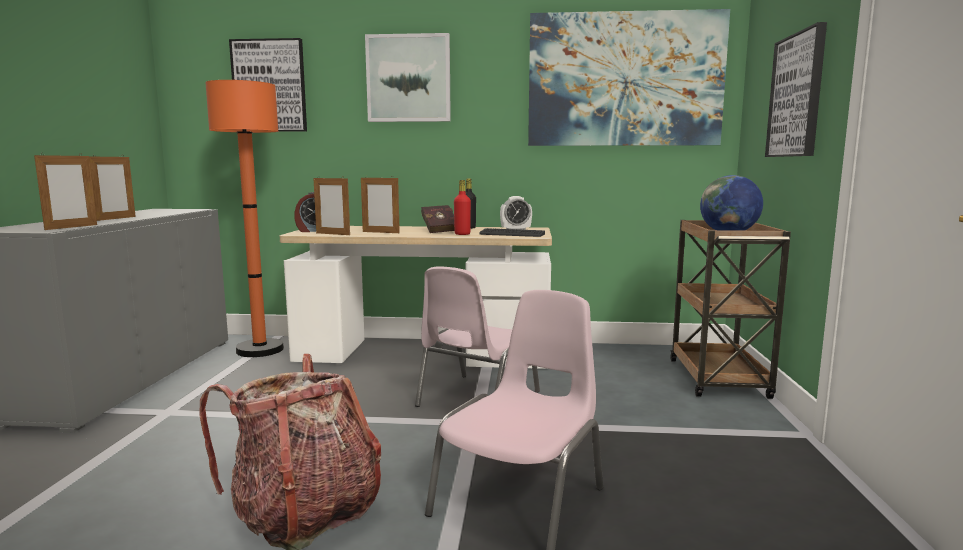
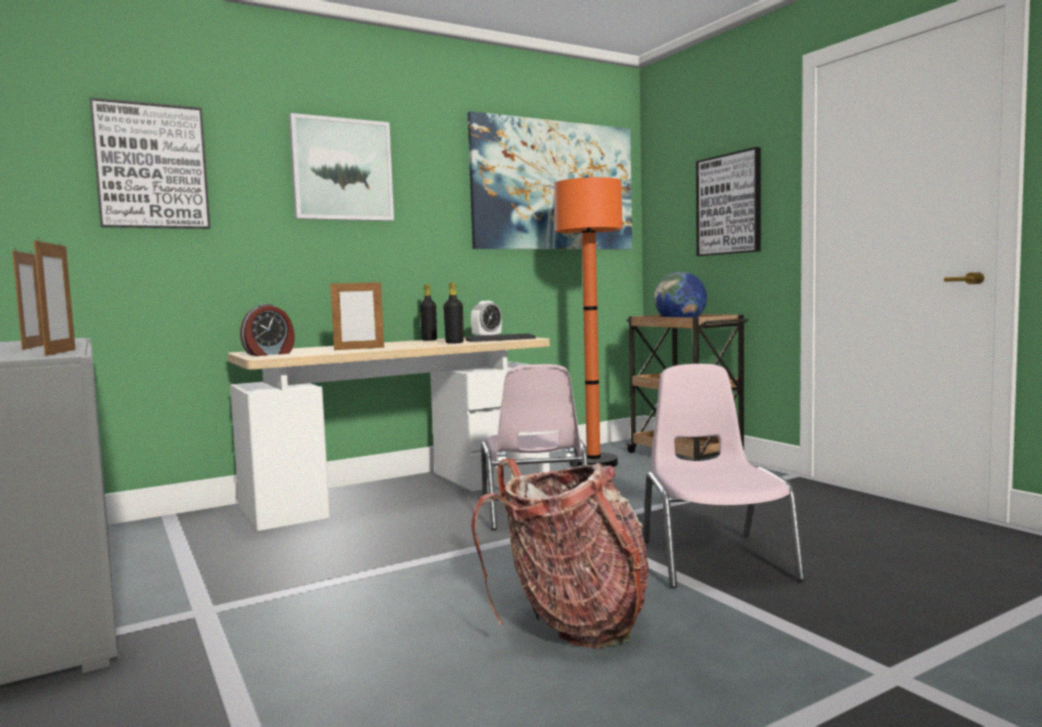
camera: 35 degrees left, 5 degrees down
(260, 350) = (179, 532): orange floor lamp -> orange floor lamp (593, 463)
(333, 234) = (312, 353): picture frame -> none
(440, 230) = (412, 343): red book -> none
(462, 234) = (454, 343): red bottle -> black bottle

